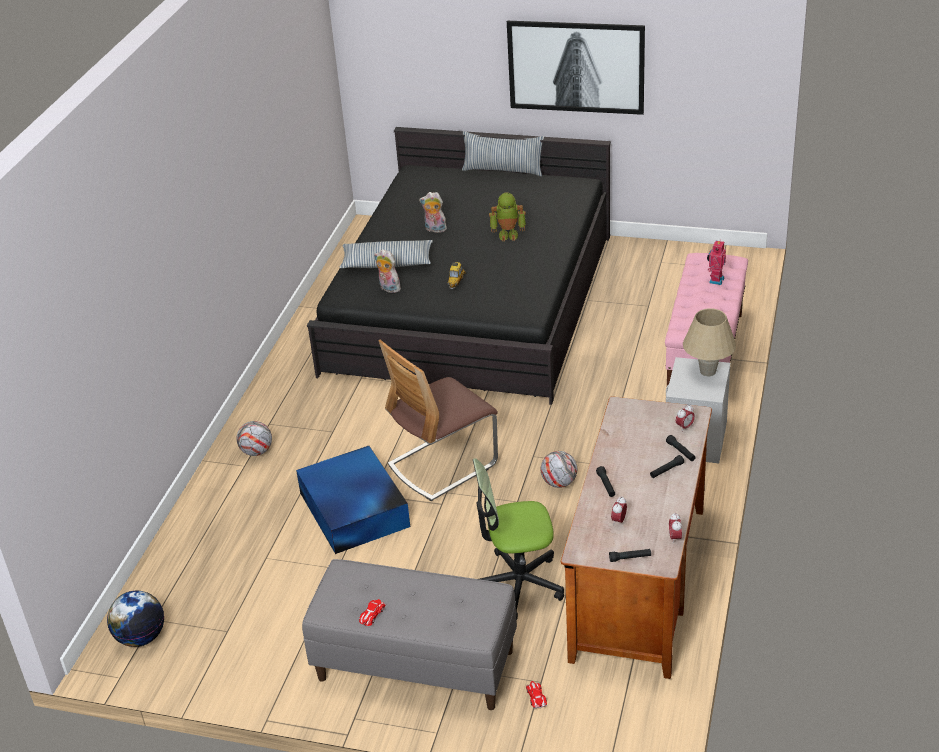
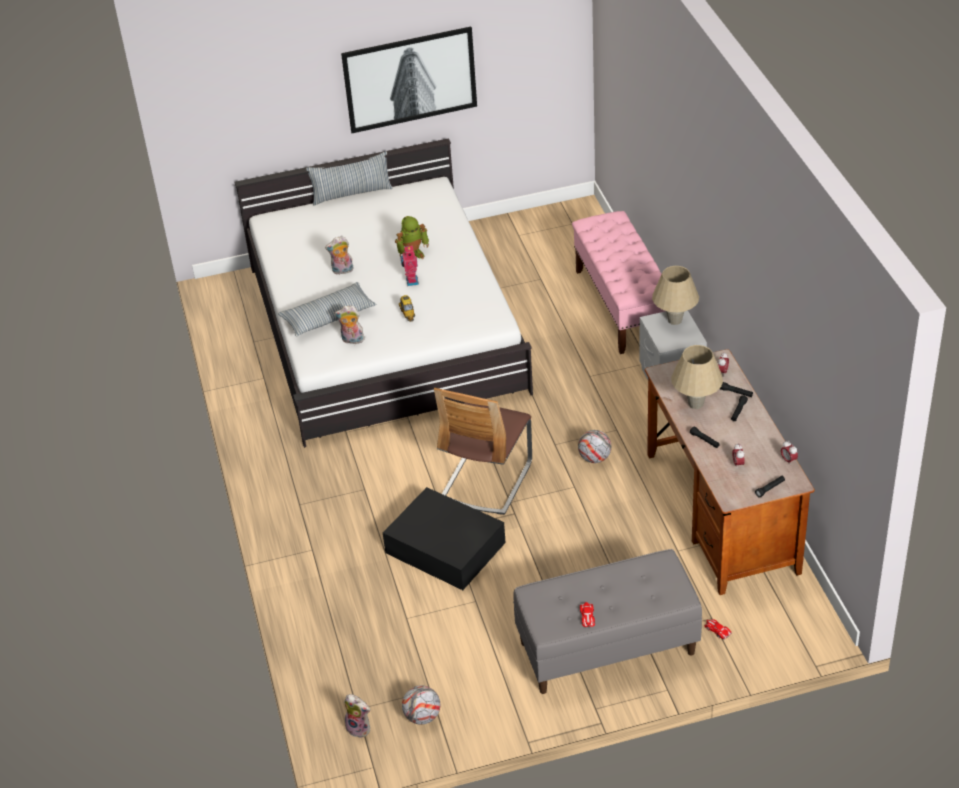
camera: 30 degrees left, 5 degrees up
(141, 637) = (360, 728): globe -> plush toy
(256, 451) = (311, 533): football -> football (422, 716)
(354, 511) = (446, 548): blue storage box -> black storage box
(472, 302) = (385, 327): black bed -> white bed
(518, 584) = (631, 552): office chair -> none
(629, 447) = (696, 403): none -> beige table lamp
(715, 280) = (617, 239): toy robot -> toy robot (411, 281)

